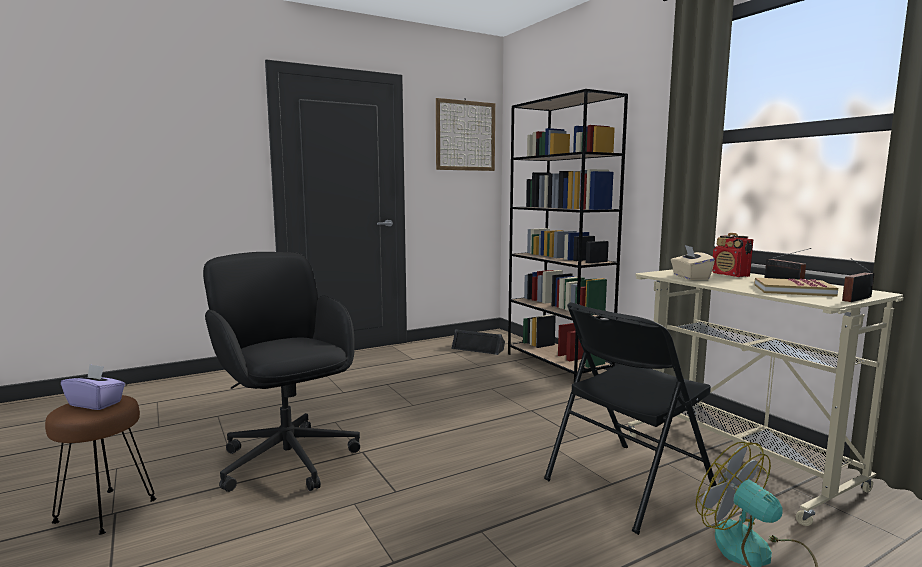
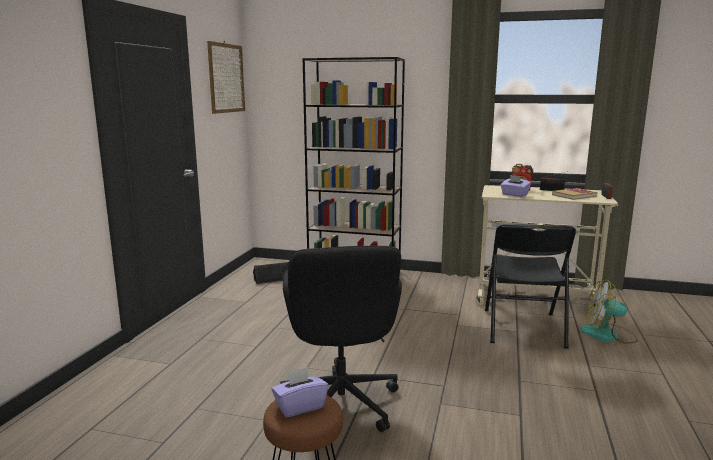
camera: 45 degrees left, 5 degrees up
(288, 460) = (341, 404): black office chair -> black office chair turned 105 degrees counterclockwise
(690, 277) = (514, 195): beige tissue box -> purple tissue box

